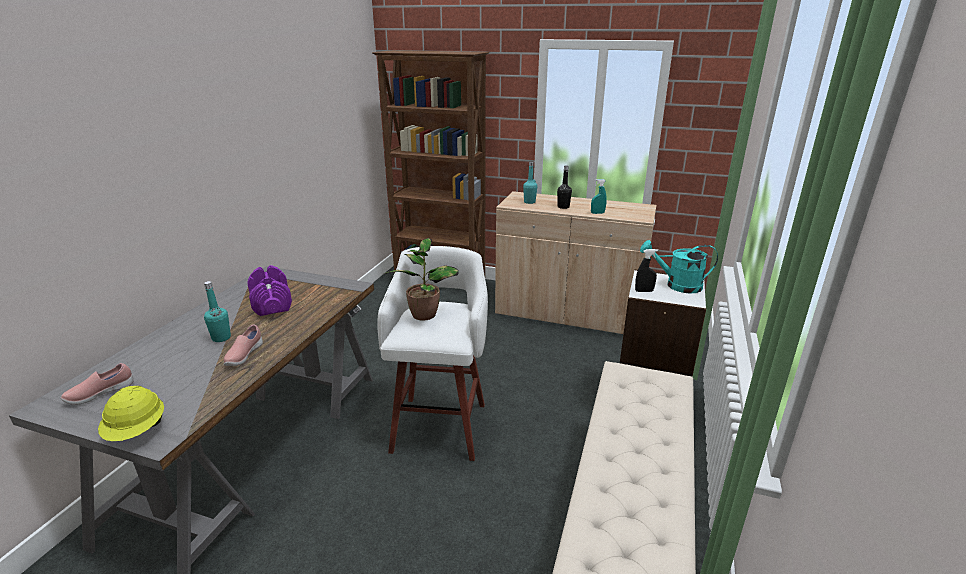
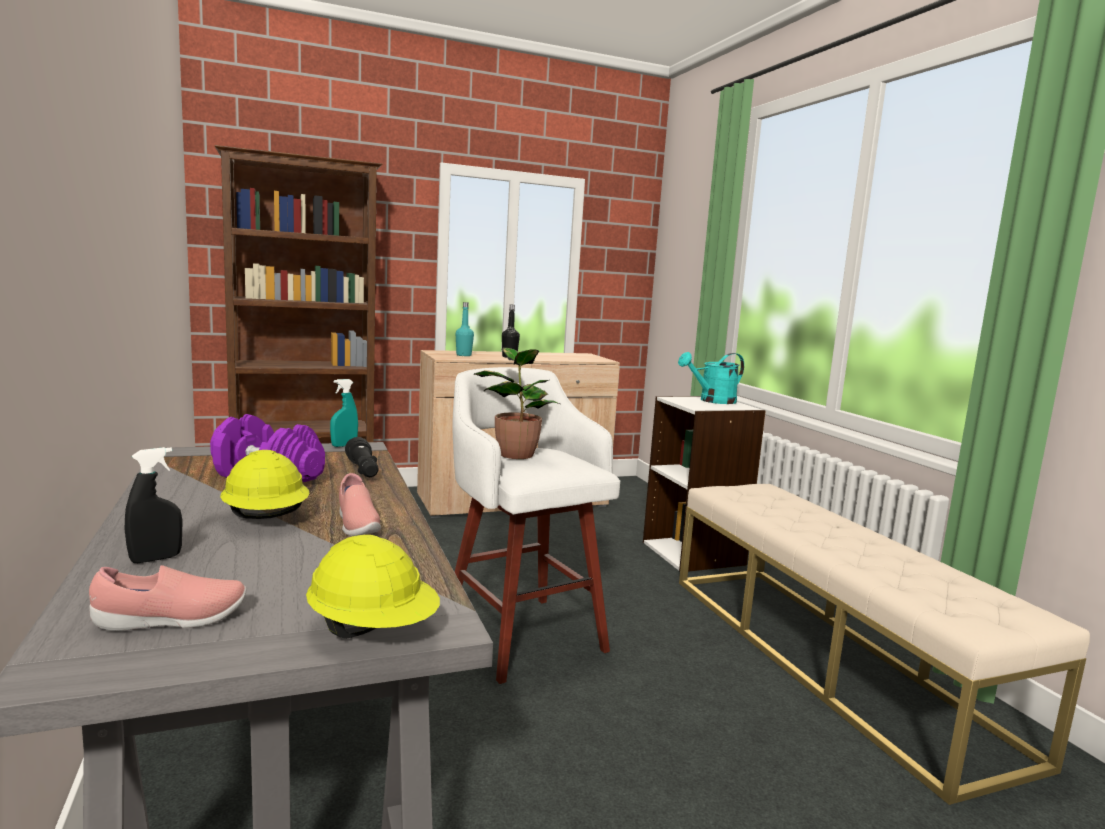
camera: 40 degrees left, 15 degrees down
(100, 394) = (171, 620): pink shoe -> pink shoe turned 120 degrees counterclockwise
(221, 338) = (267, 518): turquoise bottle -> yellow hard hat
(318, 309) = (363, 471): none -> black flashlight
(597, 213) = (554, 359): turquoise spray bottle -> turquoise spray bottle (344, 445)
(644, 291) = (697, 406): black spray bottle -> black spray bottle (155, 559)

